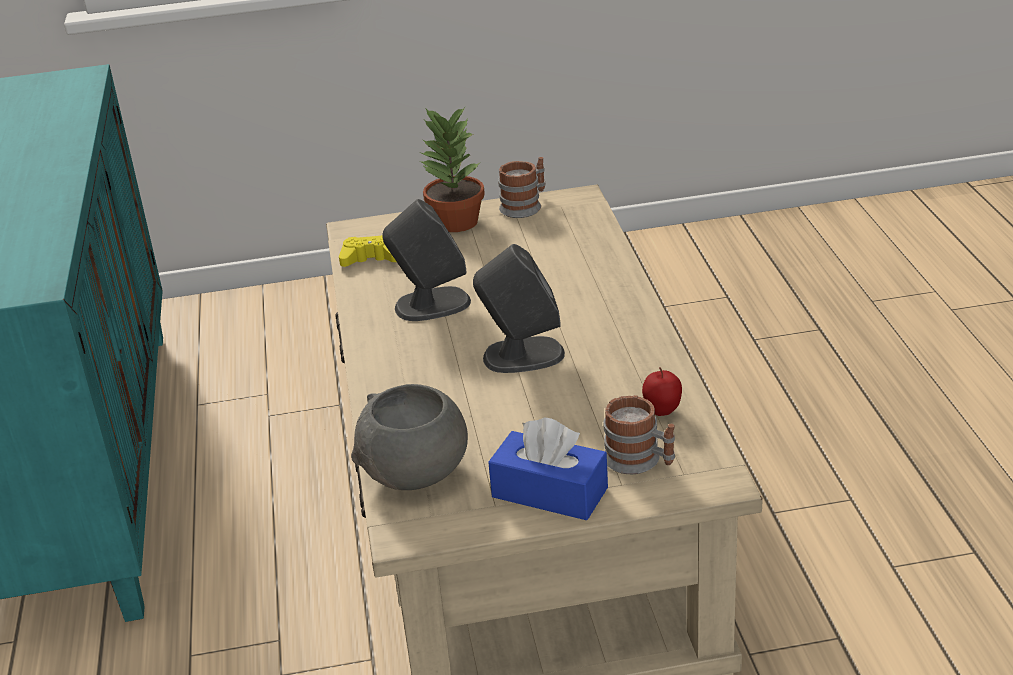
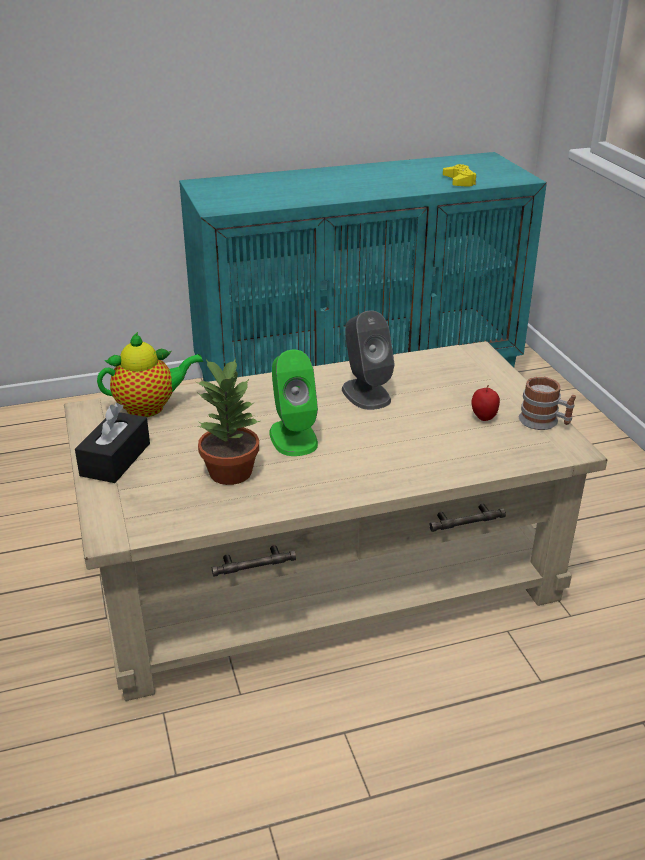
camera: 80 degrees right, 0 degrees up
(371, 258) = (432, 363): yellow game controller -> yellow game controller (459, 181)
(415, 473) = (150, 407): grey bowl -> teapot
(455, 222) = (502, 392): potted plant -> potted plant (230, 471)
(522, 355) = (293, 437): grey speaker -> green speaker
(549, 492) = (115, 459): blue tissue box -> black tissue box
(640, 461) = (144, 497): mug -> none
(662, 412) = (208, 506): apple -> apple (483, 418)

